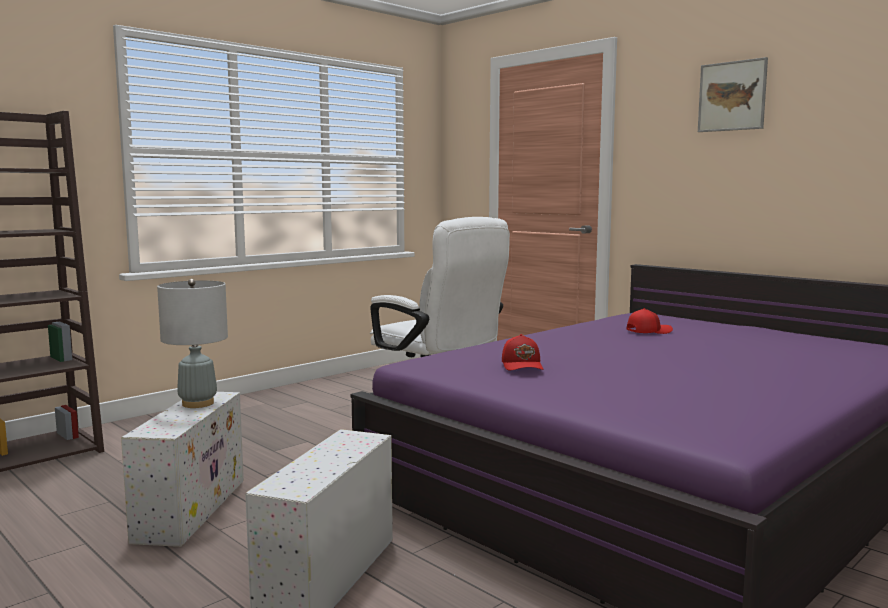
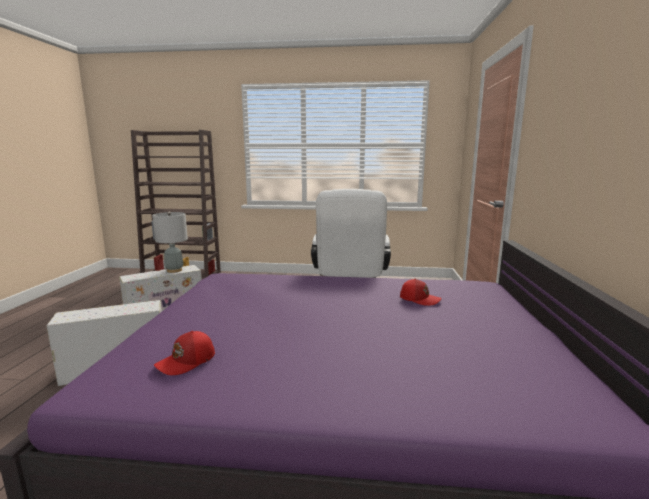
camera: 50 degrees right, 5 degrees up
(523, 366) = (238, 294): red cap -> red cap (187, 362)
(732, 96) = (585, 69): picture -> none

